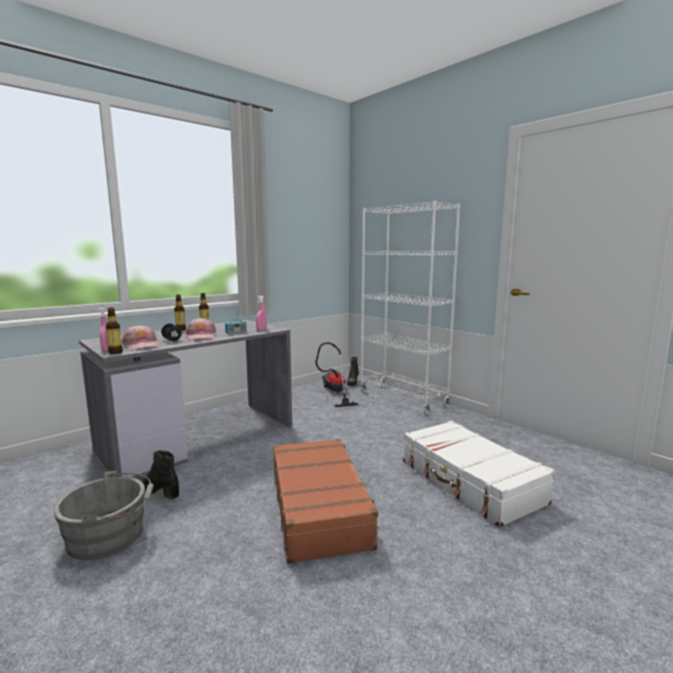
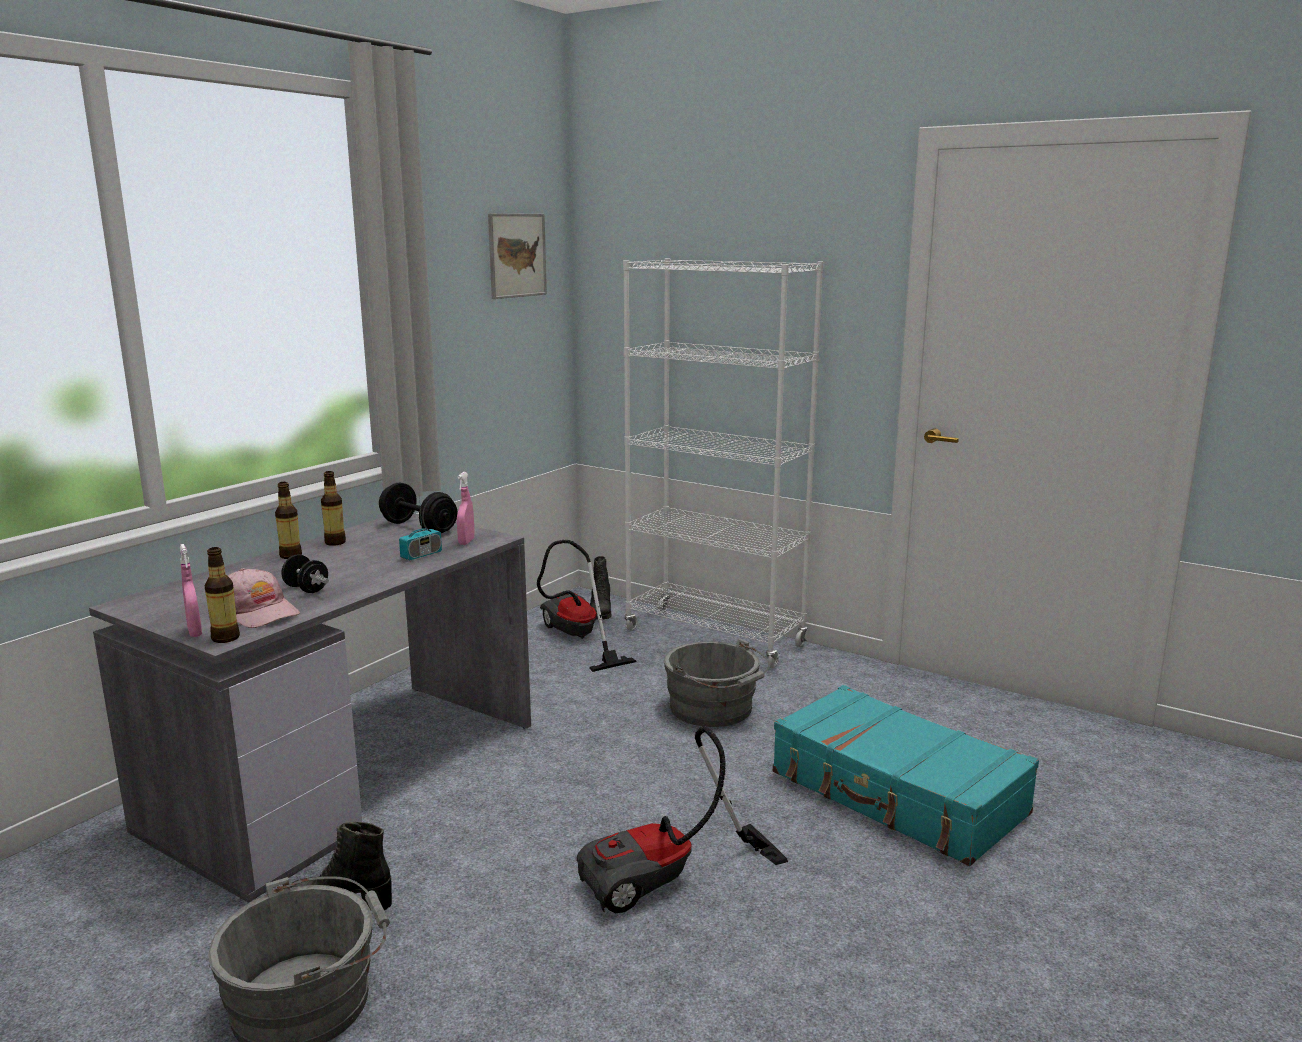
camera: 15 degrees left, 5 degrees up
(201, 336) = (359, 573): pink cap -> none
(246, 324) = (419, 528): none -> black dumbbell
(319, 210) = (517, 255): none -> picture
(319, 507) = (669, 881): brown suitcase -> vacuum cleaner
(387, 429) = (715, 709): none -> grey bucket
(469, 482) = (897, 794): white suitcase -> turquoise suitcase

